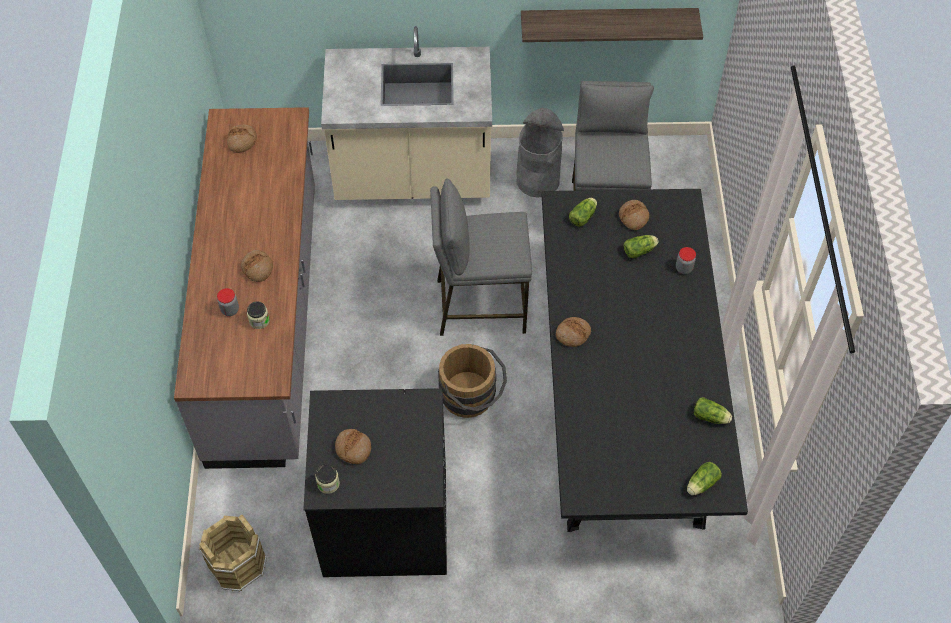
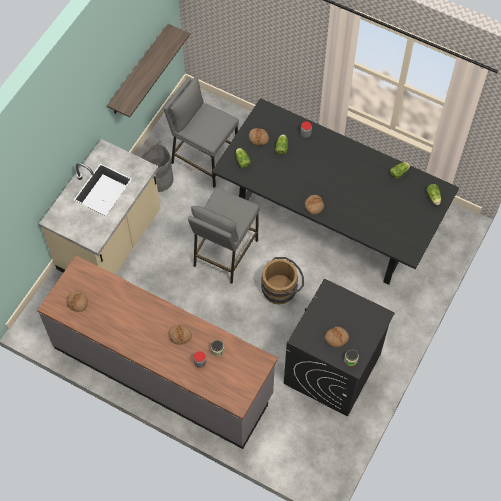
camera: 60 degrees left, 5 degrees up
(237, 564) = (314, 457): brown bucket -> none

